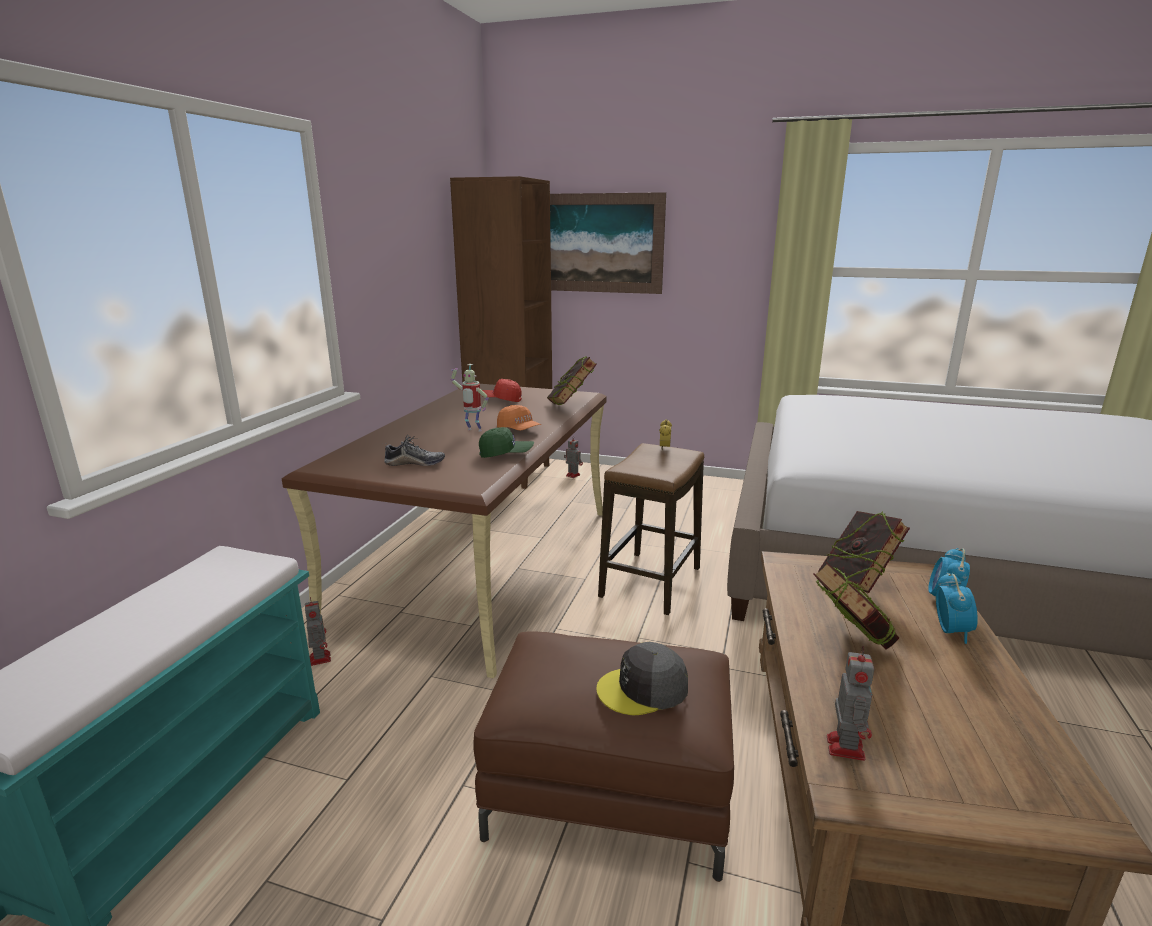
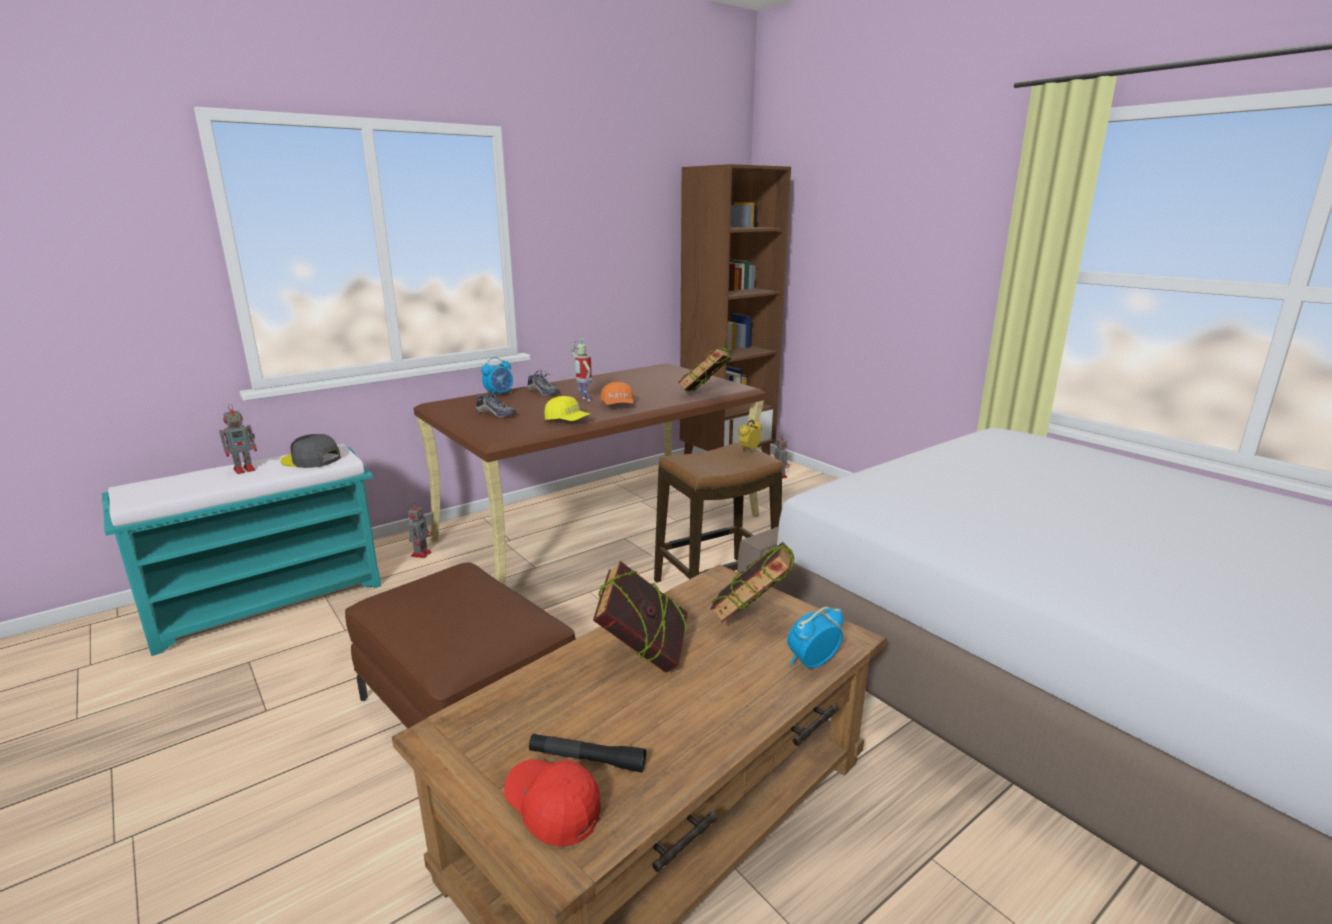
camera: 35 degrees right, 0 degrees up
(414, 432) = (543, 392): none -> shoe
(501, 400) = (659, 380): red cap -> red cap (552, 809)
(506, 454) = (567, 421): green cap -> yellow cap
(596, 243) = (835, 233): picture -> none
(643, 689) = (455, 621): grey cap -> grey cap (311, 460)
(845, 746) = (494, 712): toy robot -> toy robot (245, 469)
(950, 631) = (760, 687): alarm clock -> alarm clock (499, 394)
(967, 742) = (587, 759): none -> black flashlight

